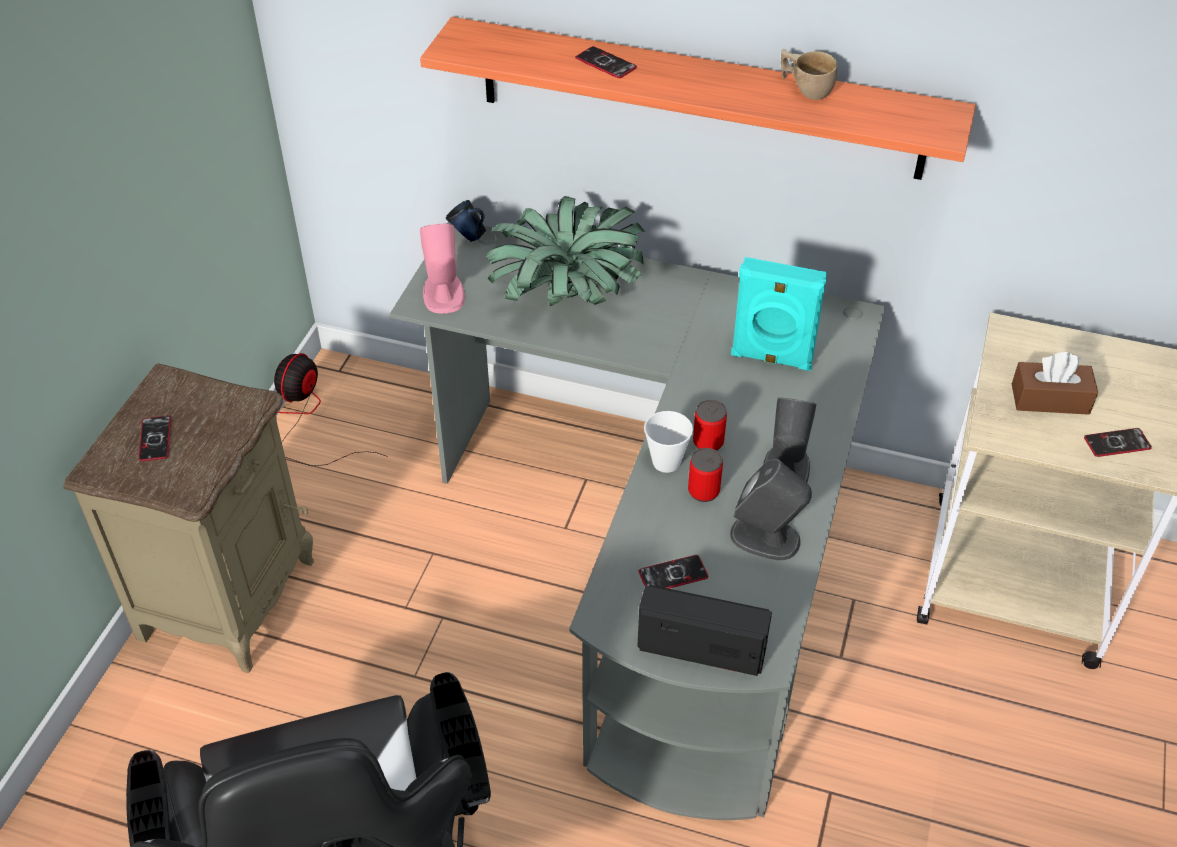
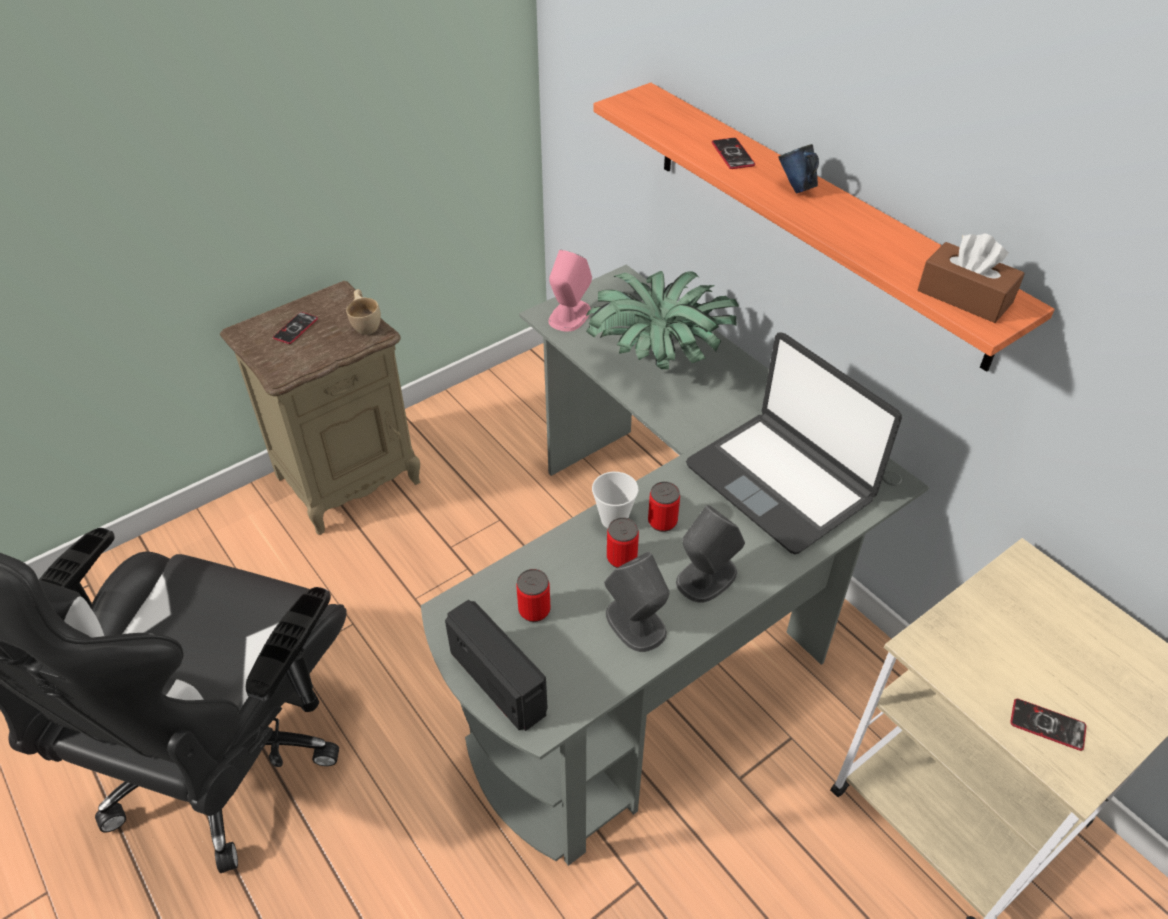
camera: 35 degrees right, 0 degrees up
(308, 420) = (497, 386): fan -> none
(468, 237) = (626, 282): blue mug -> blue mug (796, 189)
(673, 575) = (534, 610): phone -> can
(771, 359) = (780, 481): turquoise speaker -> laptop
(805, 88) = (890, 234): beige cup -> beige cup (366, 323)
(1050, 399) = (1011, 646): brown tissue box -> brown tissue box (964, 296)

